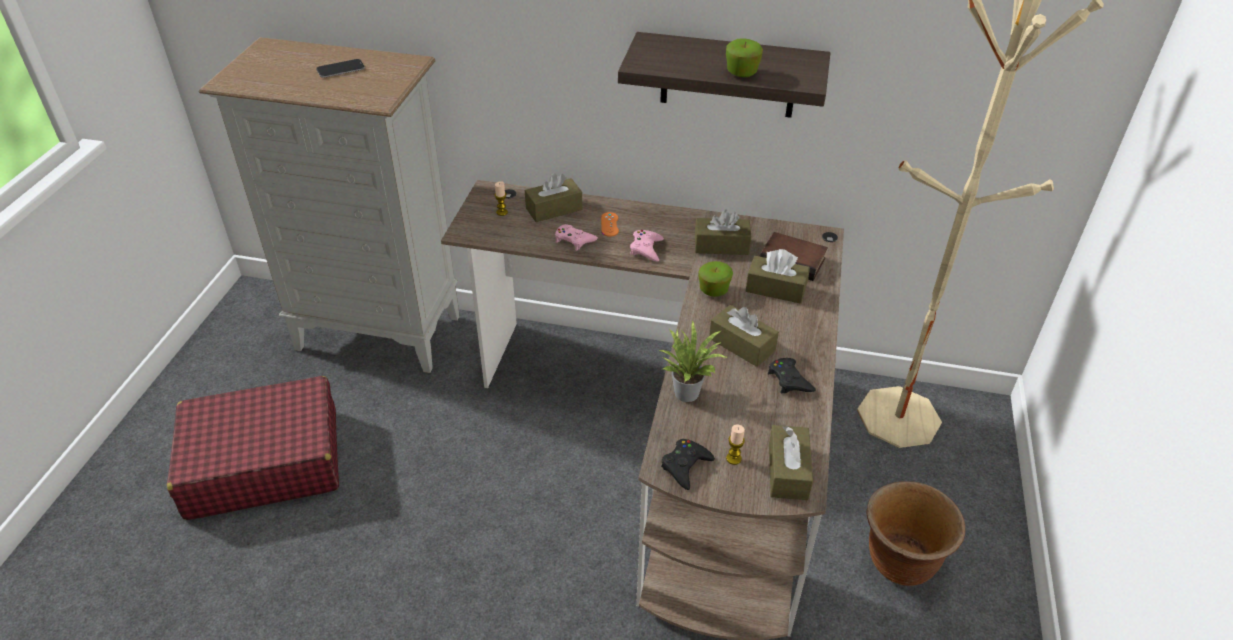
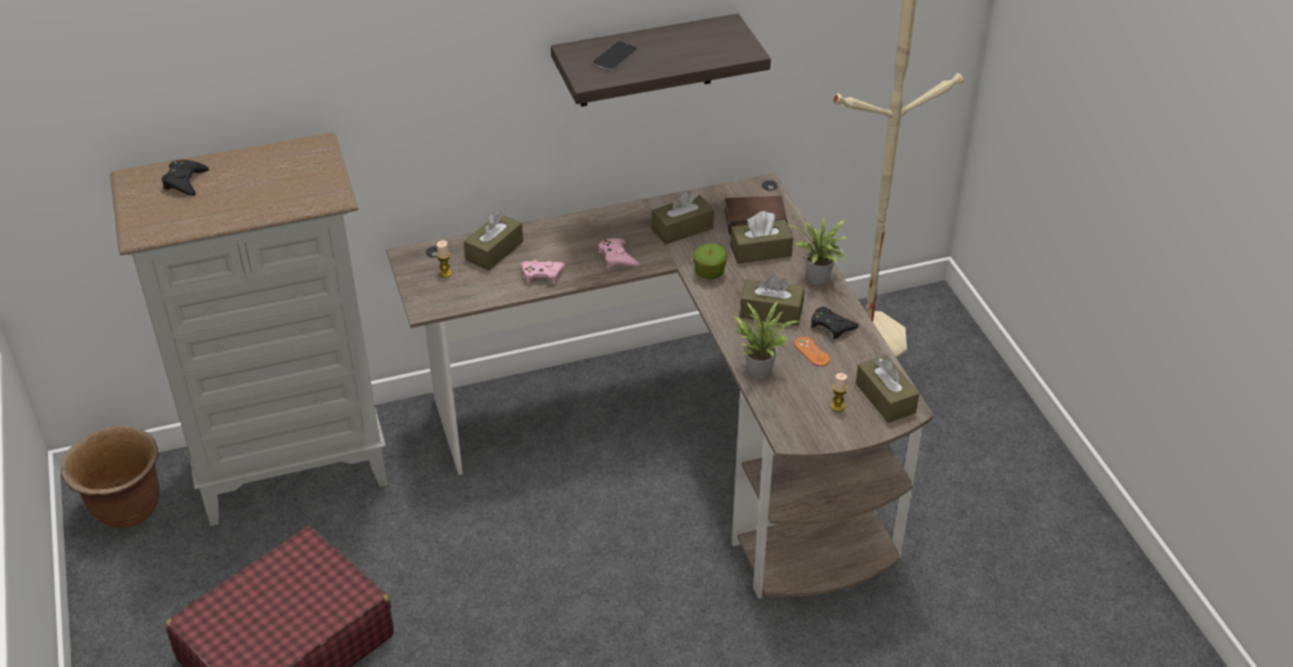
camera: 30 degrees left, 0 degrees up
(341, 69) = (252, 178): phone -> phone (615, 57)
(609, 224) = (562, 246): orange game controller -> orange game controller (812, 352)
(685, 466) = (805, 428): black game controller -> black game controller (185, 182)
(742, 73) = (685, 59): apple -> none
(810, 333) = (818, 279): none -> potted plant
(899, 563) = (946, 462): brown planter -> brown planter (127, 510)

